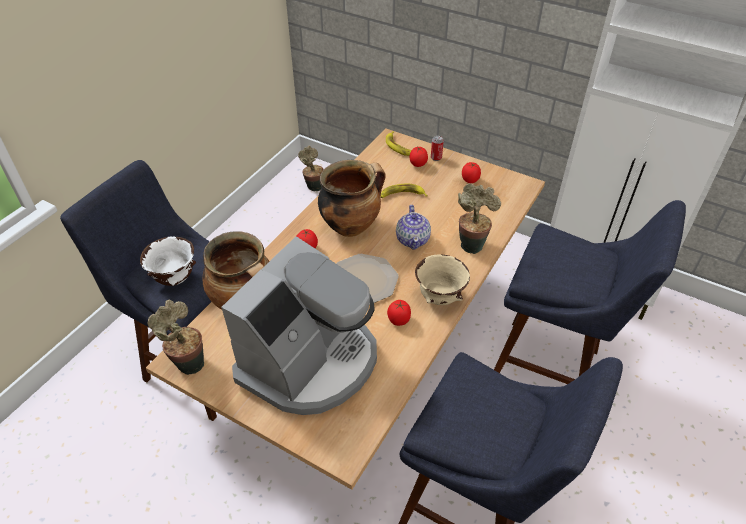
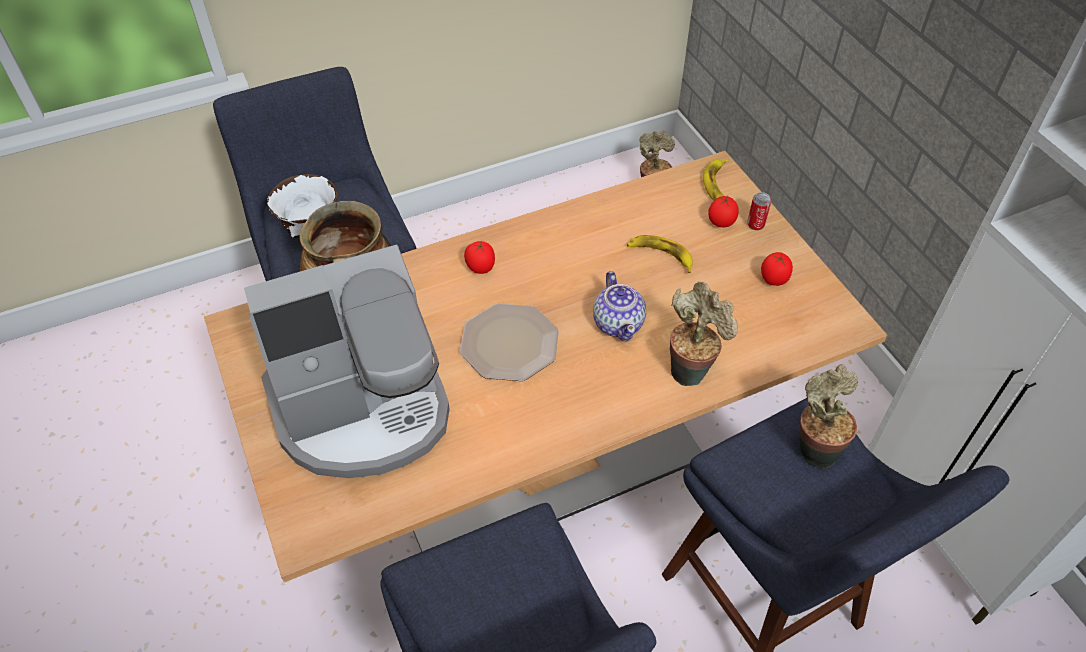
camera: 35 degrees right, 5 degrees up
(188, 363) = (244, 335): potted plant -> potted plant (814, 449)
(351, 225) = (558, 265): cooking pot -> none
(399, 320) = (505, 417): tomato -> none
(413, 239) = (618, 323): teapot -> teapot turned 45 degrees counterclockwise
(440, 298) = (581, 419): beige bowl -> none

